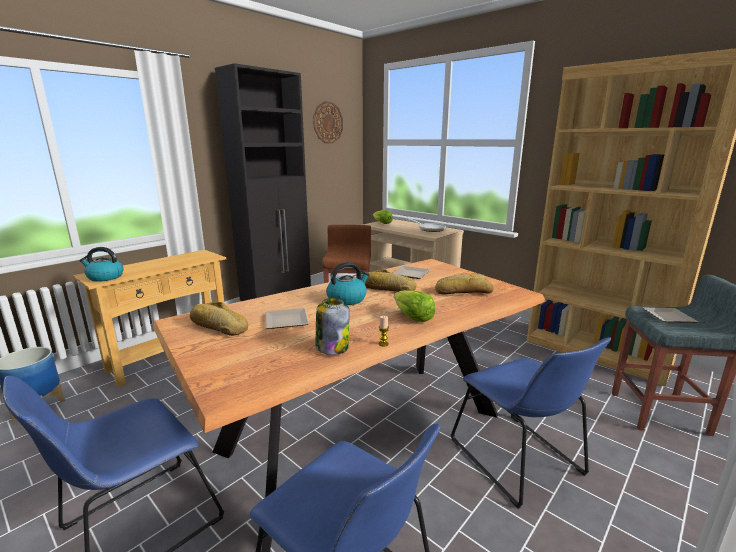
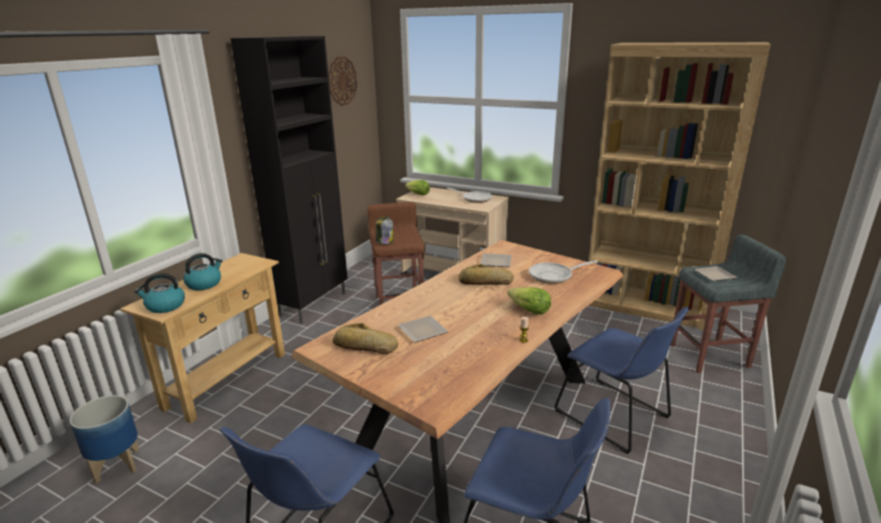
camera: 15 degrees left, 5 degrees up
(332, 347) = (484, 350): jar -> jar (384, 242)
(347, 299) = (458, 299): kettle -> kettle (204, 284)
(463, 291) = (554, 276): bread -> frying pan

